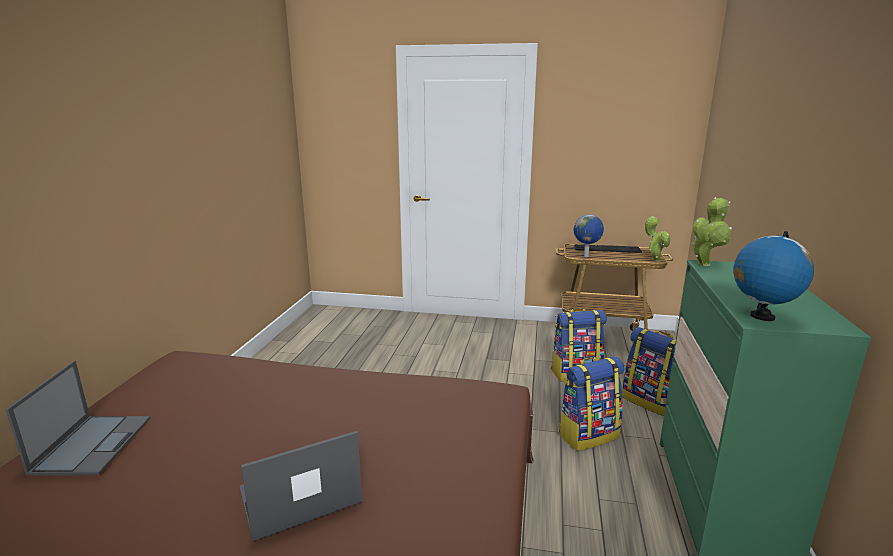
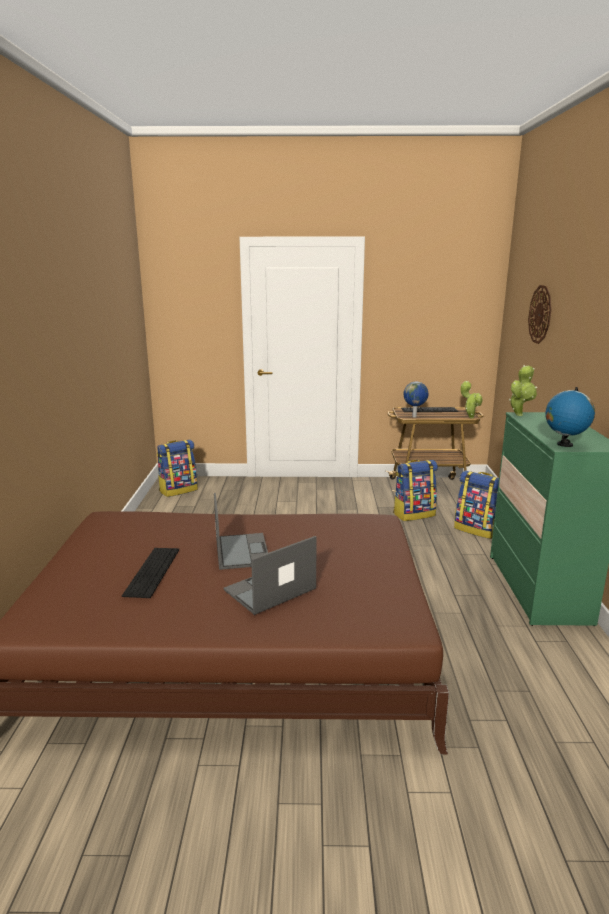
camera: 10 degrees left, 0 degrees up
(93, 444) = (85, 576): laptop -> laptop (241, 551)
(174, 446) = (152, 571): none -> keyboard
(588, 435) = (435, 556): backpack -> backpack (178, 490)
(749, 133) = (540, 314): none -> wall clock

